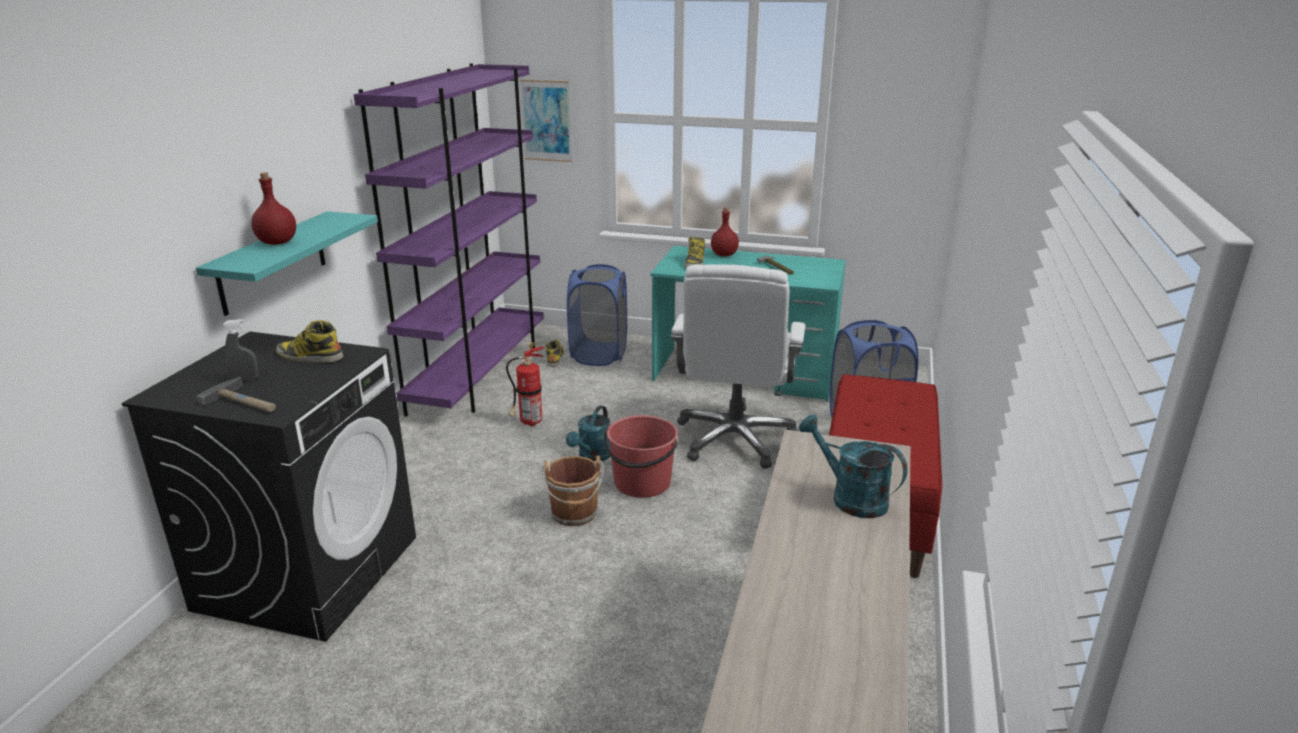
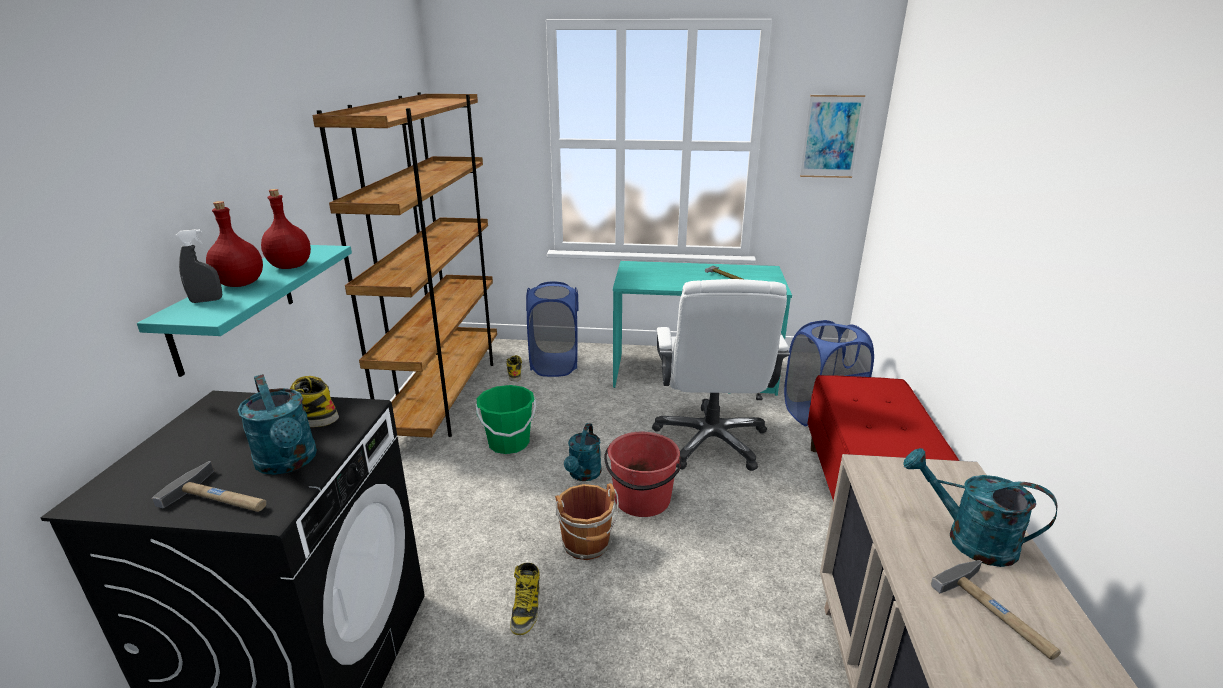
camera: 10 degrees left, 0 degrees up
(245, 379) = (217, 461): grey spray bottle -> grey spray bottle (207, 300)
(297, 384) = (289, 462): none -> turquoise watering can
(479, 375) = (446, 395): purple bookcase -> brown bookcase
(528, 423) = (509, 443): fire extinguisher -> green bucket
(546, 121) = (492, 148): picture -> picture (831, 137)
(694, 263) = (648, 276): boot -> boot (526, 607)
(724, 254) = (670, 267): red bottle -> red bottle (291, 266)
(833, 545) = (999, 613): none -> hammer

